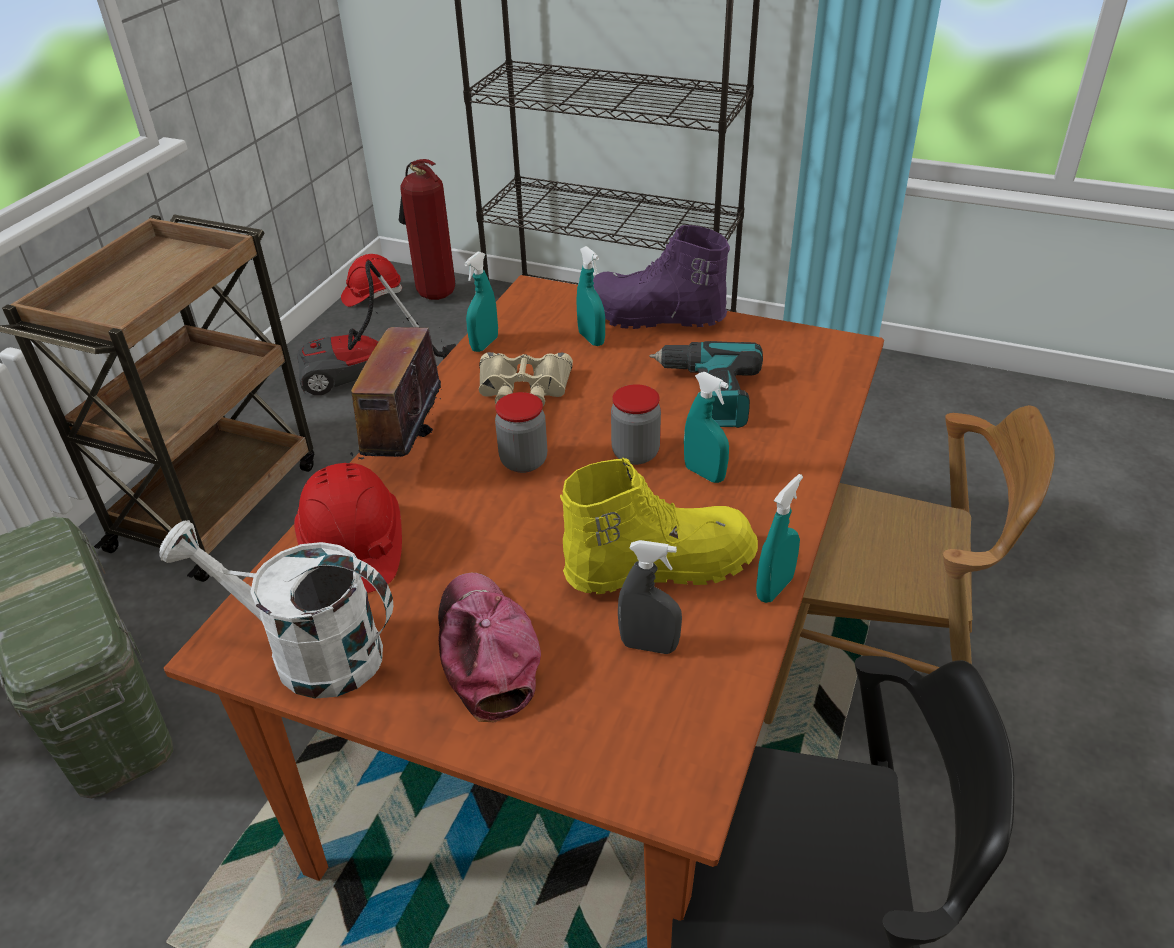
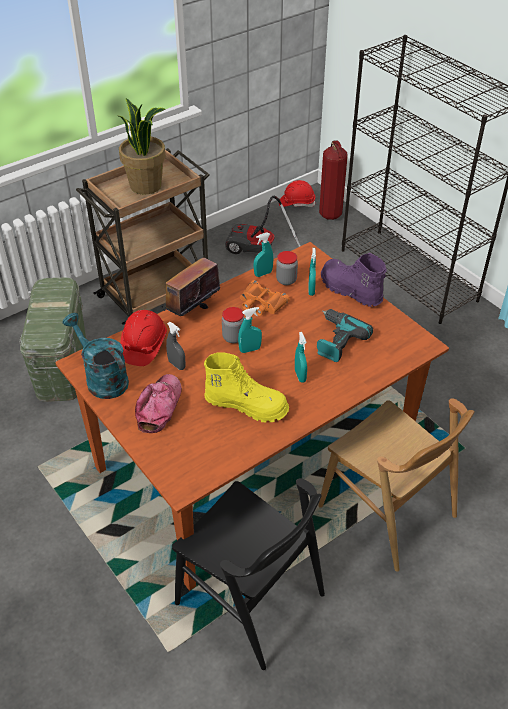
camera: 30 degrees right, 5 degrees up
(148, 283) = (146, 185): none -> potted plant
(308, 653) = (102, 378): white watering can -> turquoise watering can
(524, 388) = (261, 303): beige binoculars -> orange binoculars
(635, 453) = (280, 354): jar -> jar (286, 280)
(649, 646) = (216, 433): grey spray bottle -> grey spray bottle (177, 365)
(774, 588) = (282, 435): turquoise spray bottle -> turquoise spray bottle (250, 349)

